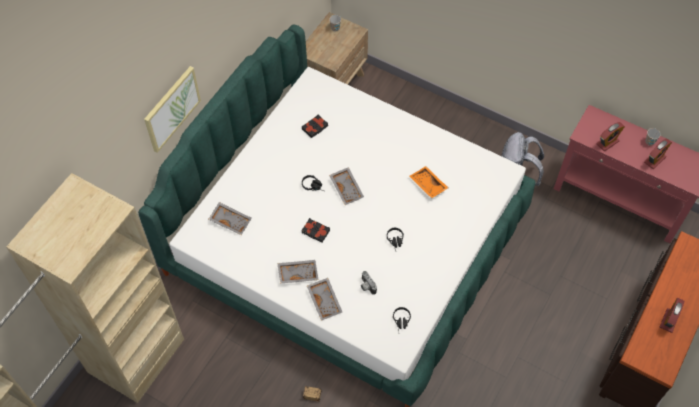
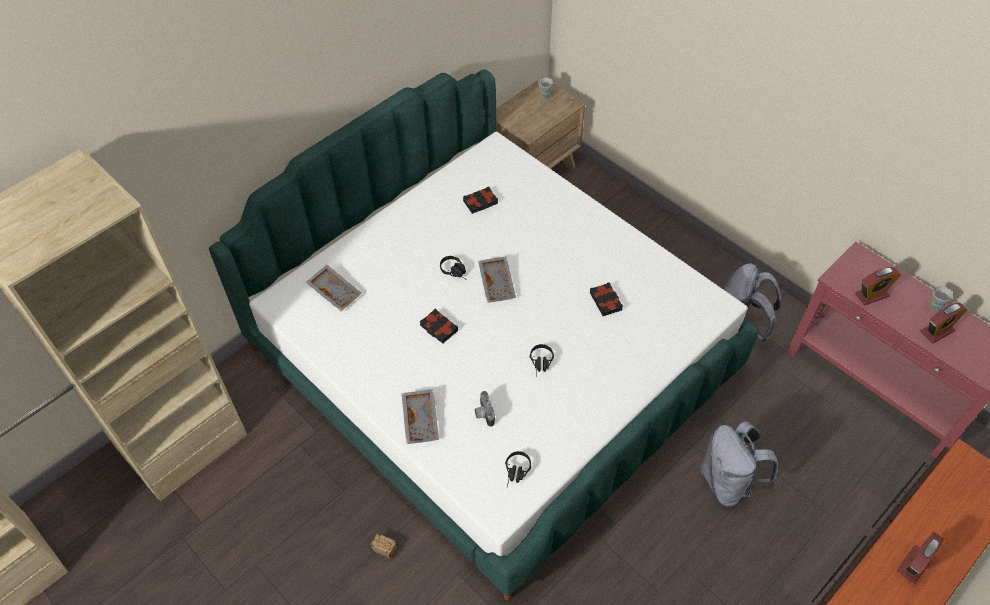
camera: 15 degrees right, 5 degrees down
(171, 108) = (276, 119): picture -> none
(298, 273) = (398, 376): grey tray -> none
(427, 185) = (606, 301): orange tray -> black book
(535, 292) = (728, 482): none -> grey backpack

